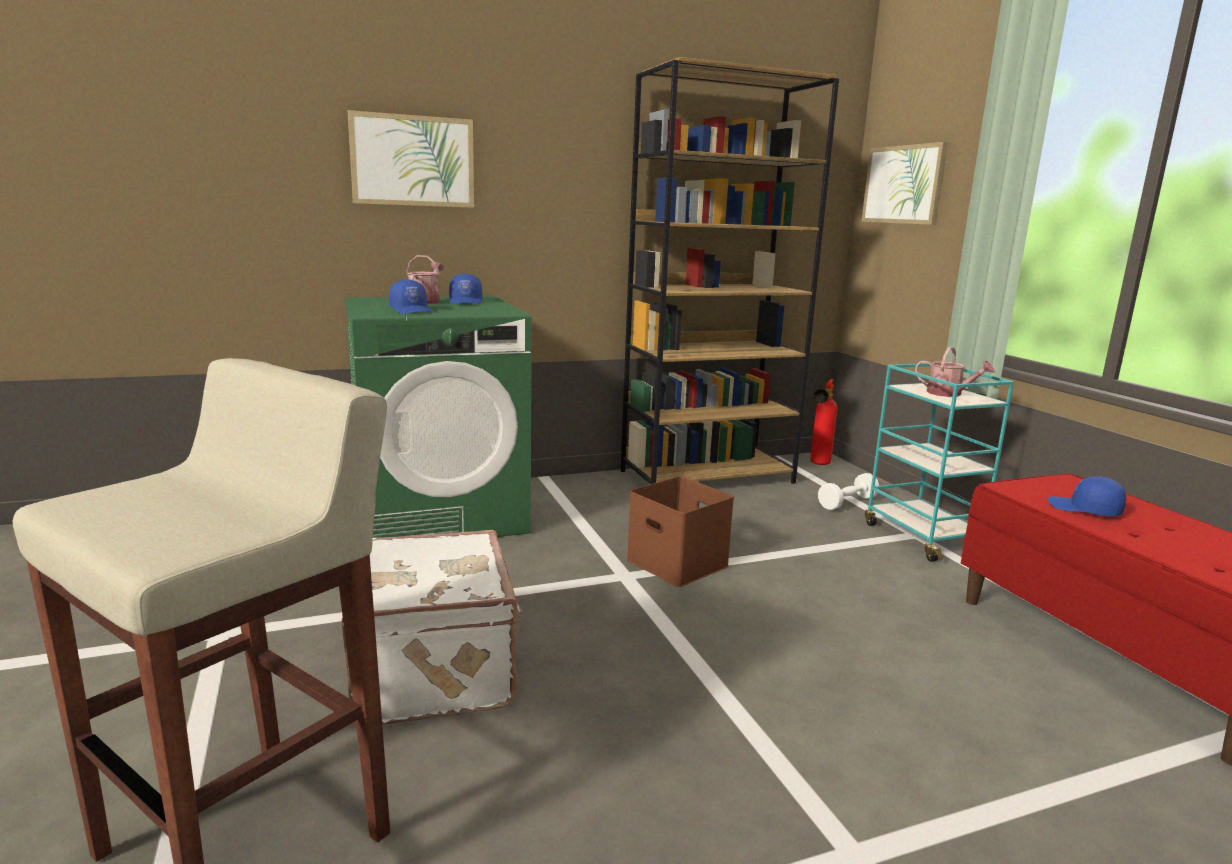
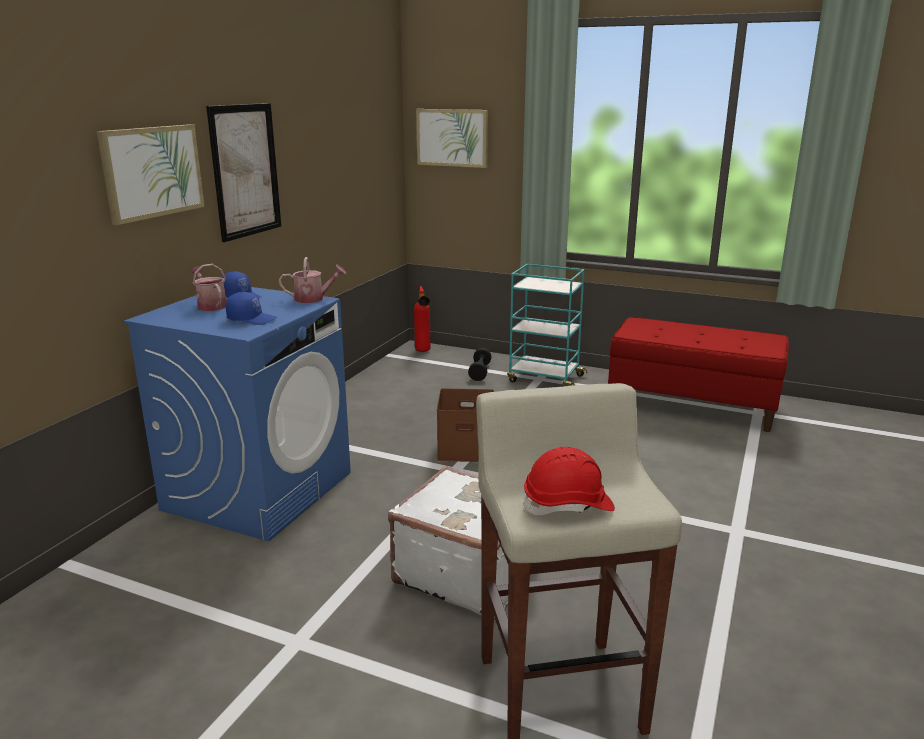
camera: 45 degrees left, 5 degrees up
(118, 511) = (568, 505): none -> red hard hat
(441, 514) = (259, 490): green washing machine -> blue washing machine
(549, 182) = (245, 171): none -> picture
(707, 476) = (377, 385): brown bookcase -> none
(847, 503) = (480, 372): white dumbbell -> black dumbbell
(949, 394) = (551, 284): watering can -> watering can (313, 299)
(1084, 509) = (668, 335): blue cap -> none

